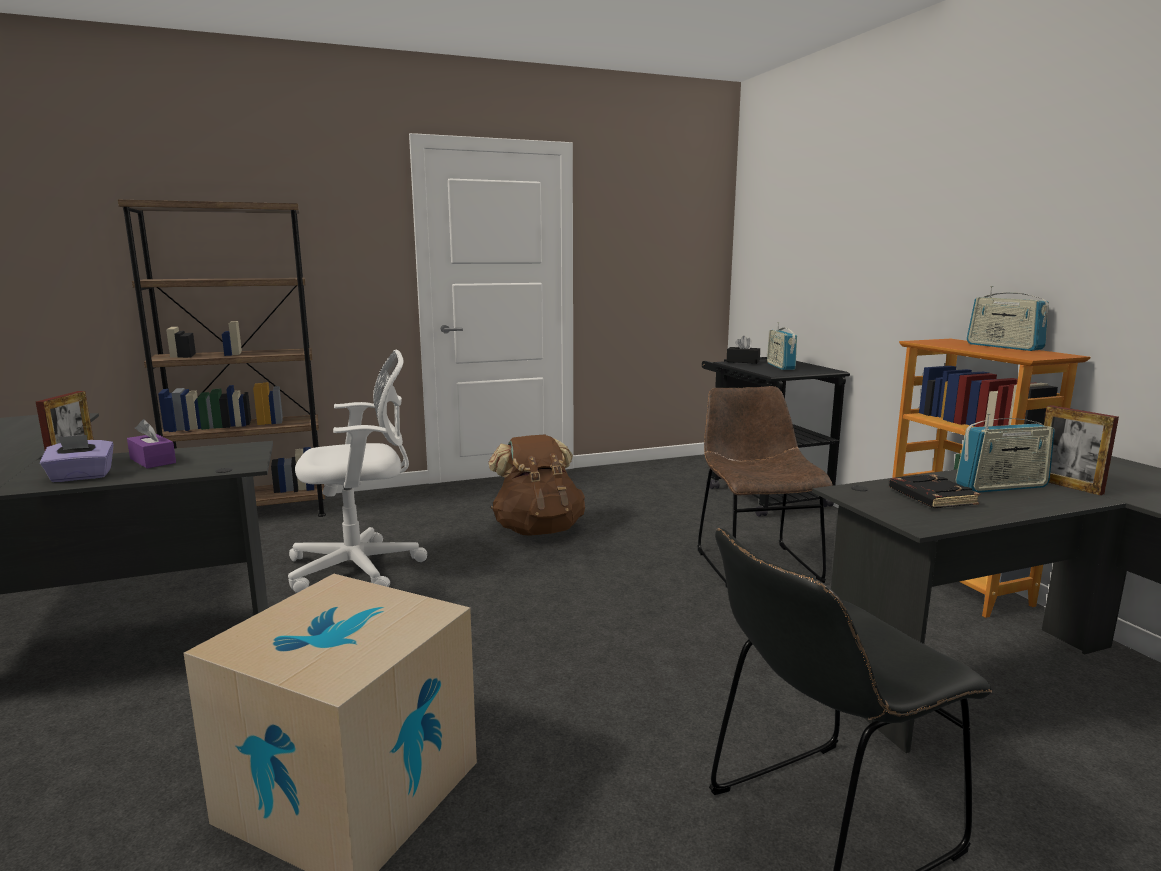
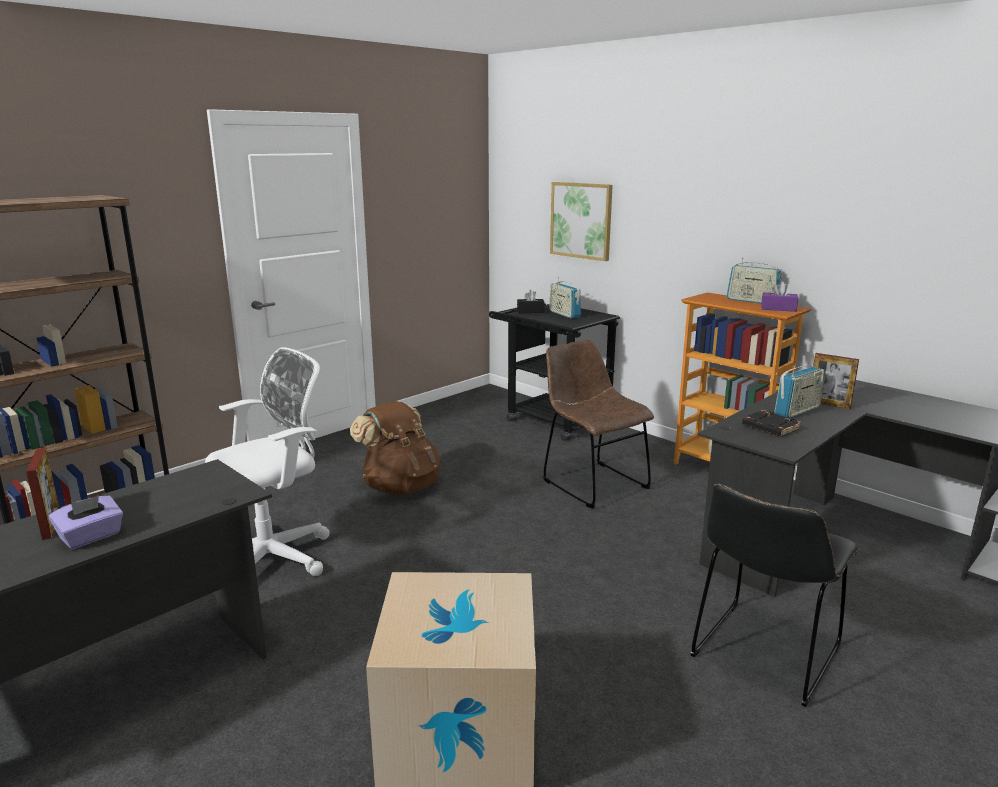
camera: 25 degrees left, 5 degrees up
(152, 461) = (134, 504): purple tissue box -> purple tissue box (778, 308)
(816, 257) = (581, 220): none -> picture

